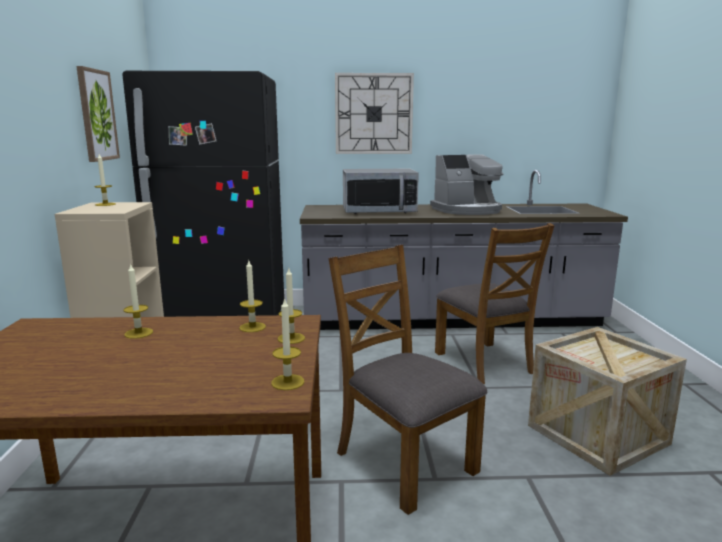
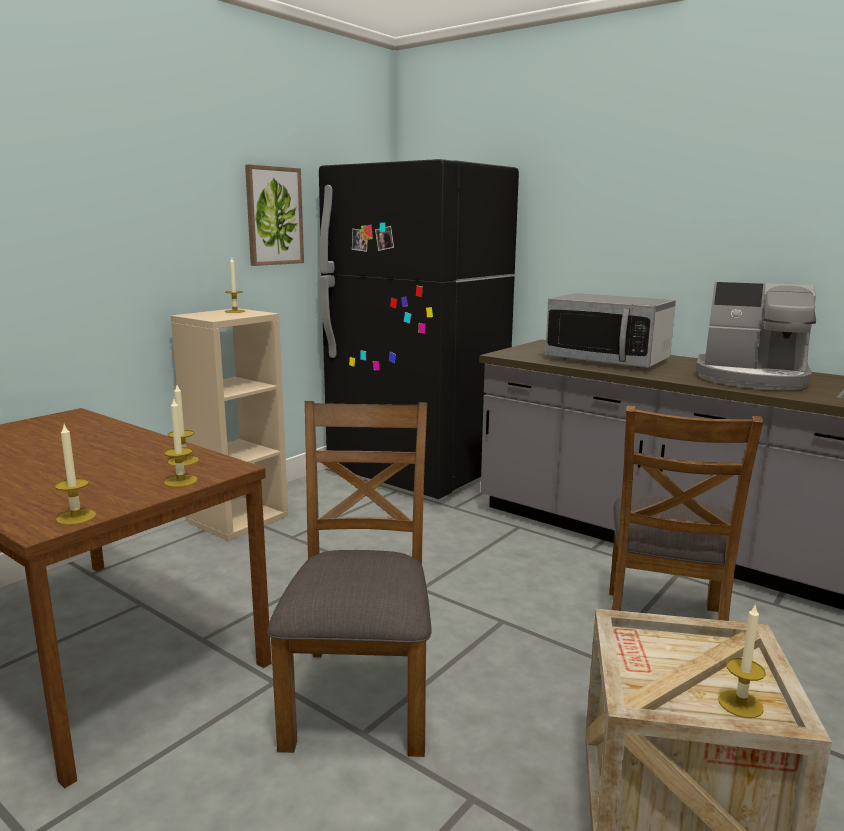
camera: 40 degrees right, 0 degrees up
(138, 333) = (106, 441): candle -> candle (740, 704)
(373, 114) = (647, 213): wall clock -> none

